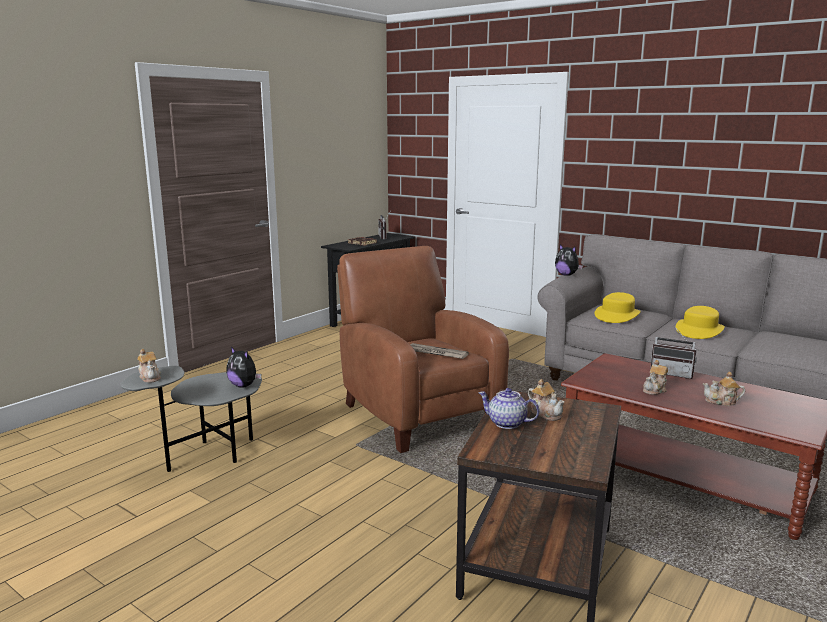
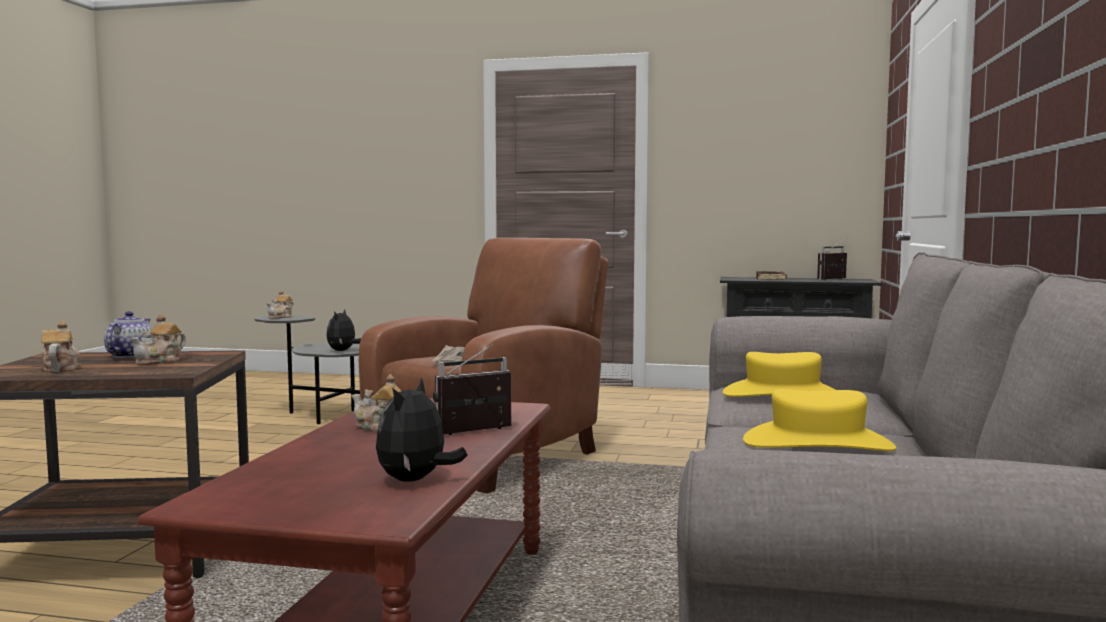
camera: 65 degrees right, 10 degrees down
(567, 275) = (795, 316): plush toy -> plush toy (416, 480)
(672, 373) = (476, 433): radio -> radio turned 60 degrees clockwise
(721, 402) = (346, 458): teapot -> teapot (61, 369)

